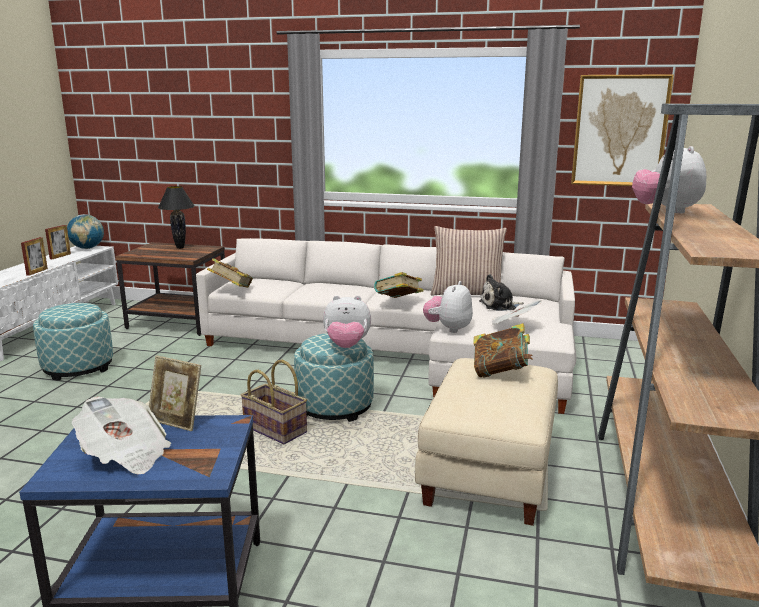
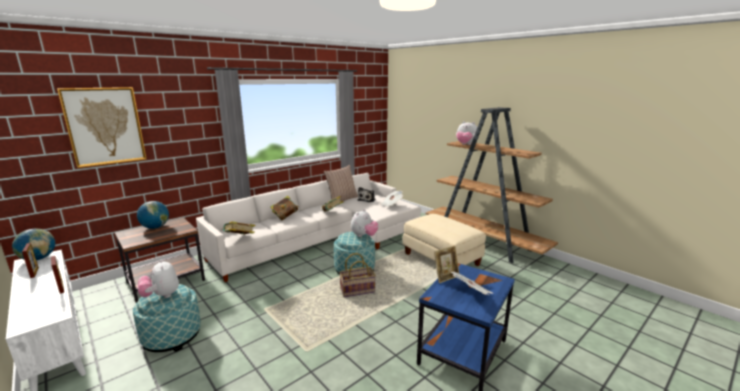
camera: 55 degrees left, 0 degrees up
(180, 247) = (155, 227): black table lamp -> globe
(448, 329) = (375, 214): plush toy -> plush toy (161, 296)
(500, 373) = (435, 219): book -> book (285, 216)
(619, 131) = (368, 115): picture -> picture (105, 126)

